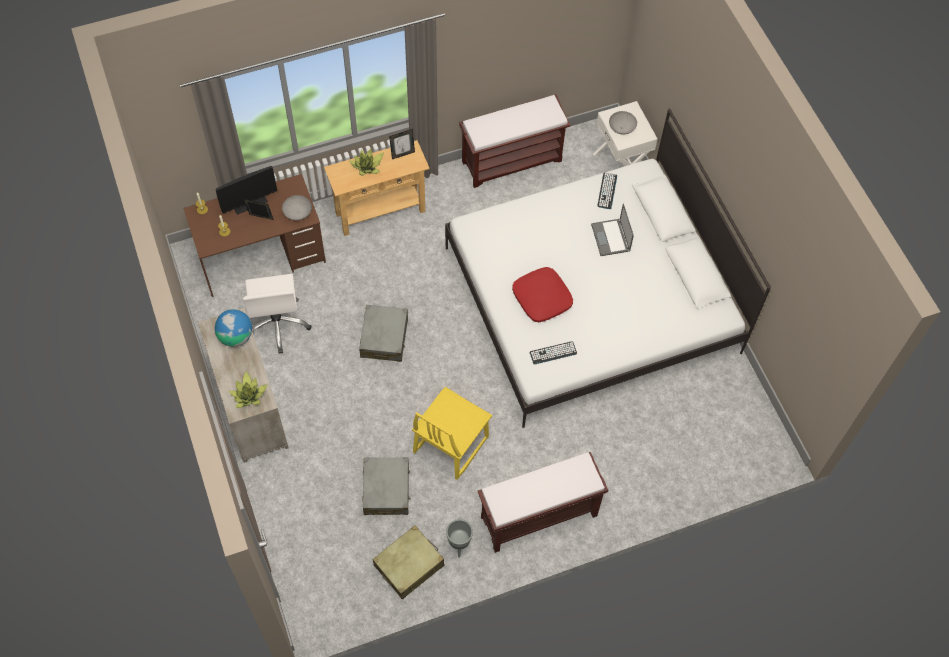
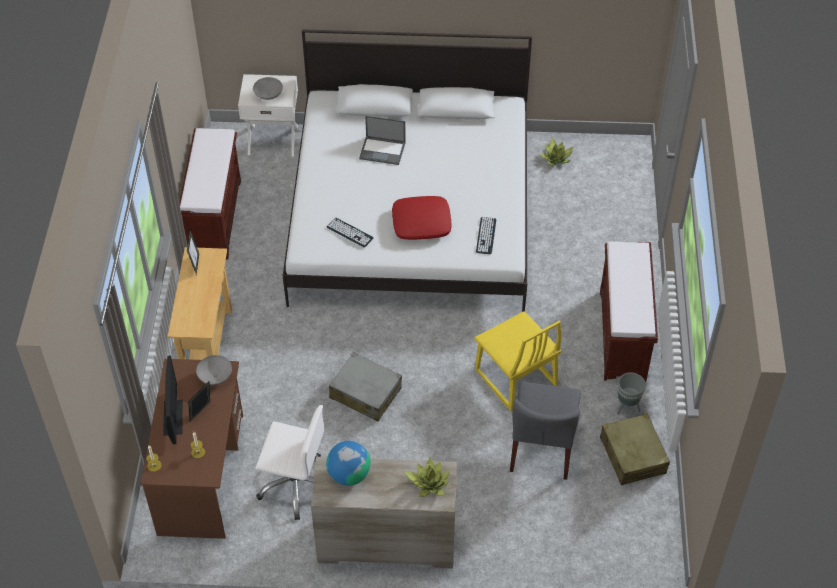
camera: 65 degrees left, 10 degrees down
(367, 167) = (192, 298): potted plant -> potted plant (556, 158)
(386, 490) = (542, 448): grey suitcase -> grey chair
(607, 191) = (328, 134): keyboard -> keyboard (350, 233)

